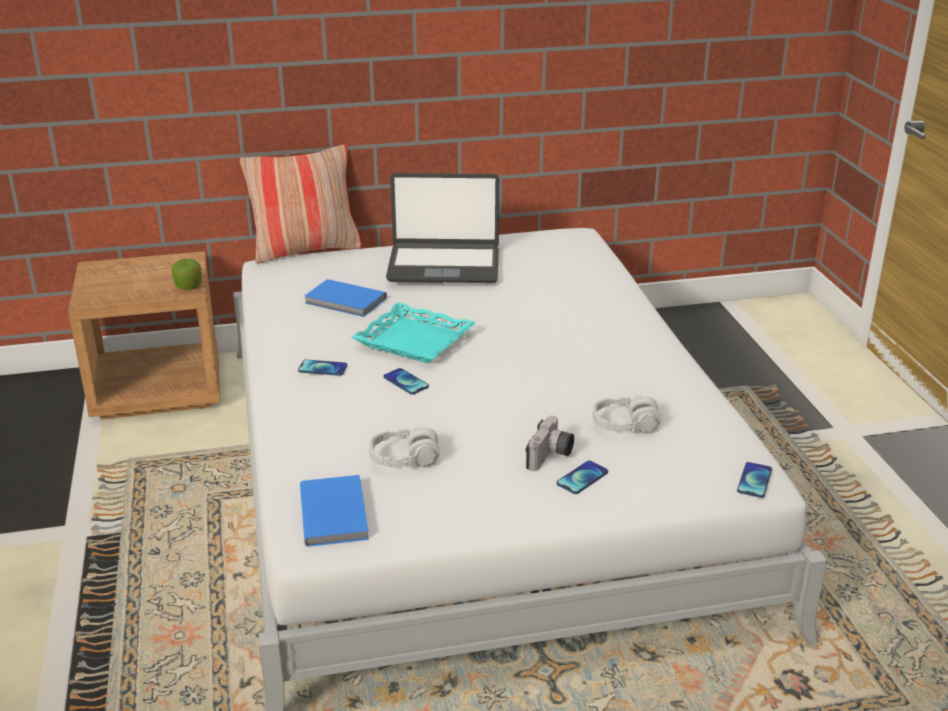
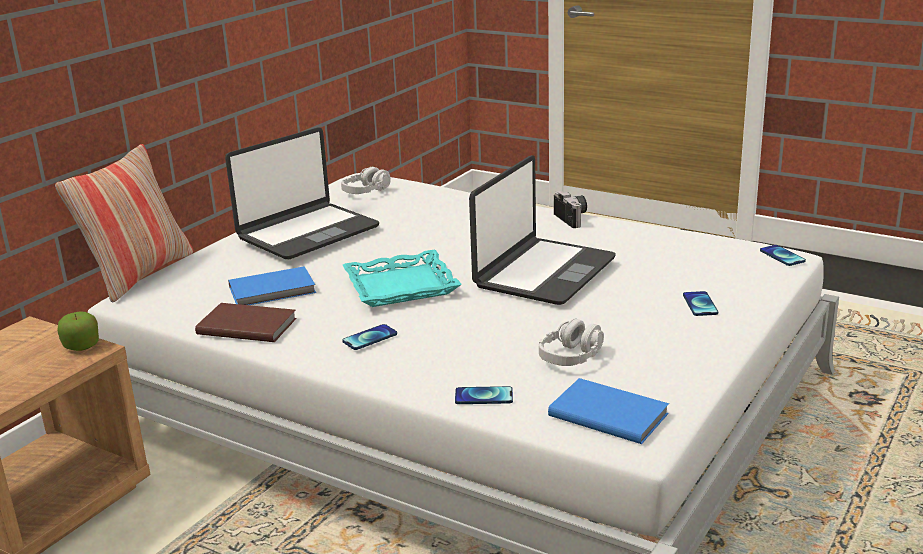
camera: 45 degrees left, 5 degrees down
(285, 319) = (247, 325): none -> brown book
(406, 382) = (460, 313): phone -> phone (484, 396)
(525, 383) = (543, 272): none -> laptop
(551, 457) = (655, 304): camera -> camera (574, 218)
(625, 424) = (652, 265): grey headphones -> grey headphones (366, 191)

